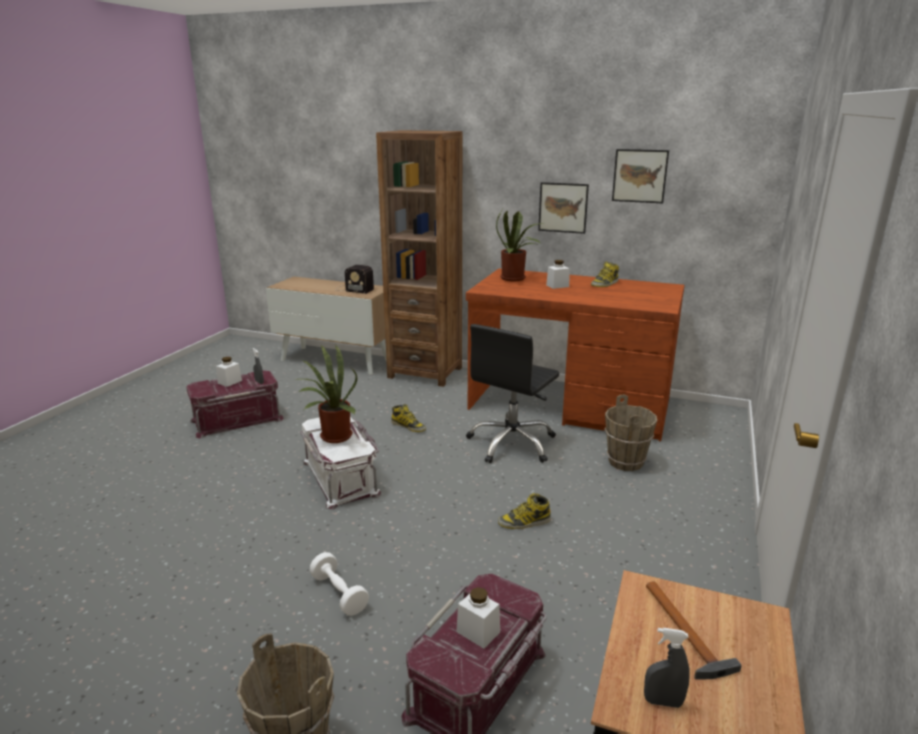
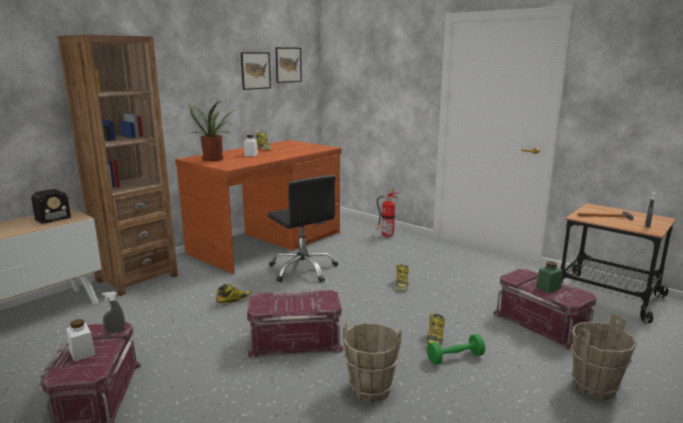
camera: 70 degrees left, 5 degrees down
(332, 437) = (293, 304): potted plant -> none
(339, 594) = (455, 358): white dumbbell -> green dumbbell
(342, 477) = (295, 341): white storage box -> red storage box
(378, 571) = (435, 340): none -> boot
(478, 632) = (548, 287): white jar -> green jar
(563, 207) = (213, 99): picture -> picture (288, 65)
(626, 462) = (355, 245): brown bucket -> brown bucket (371, 389)
(697, 480) = (386, 236): none -> fire extinguisher

